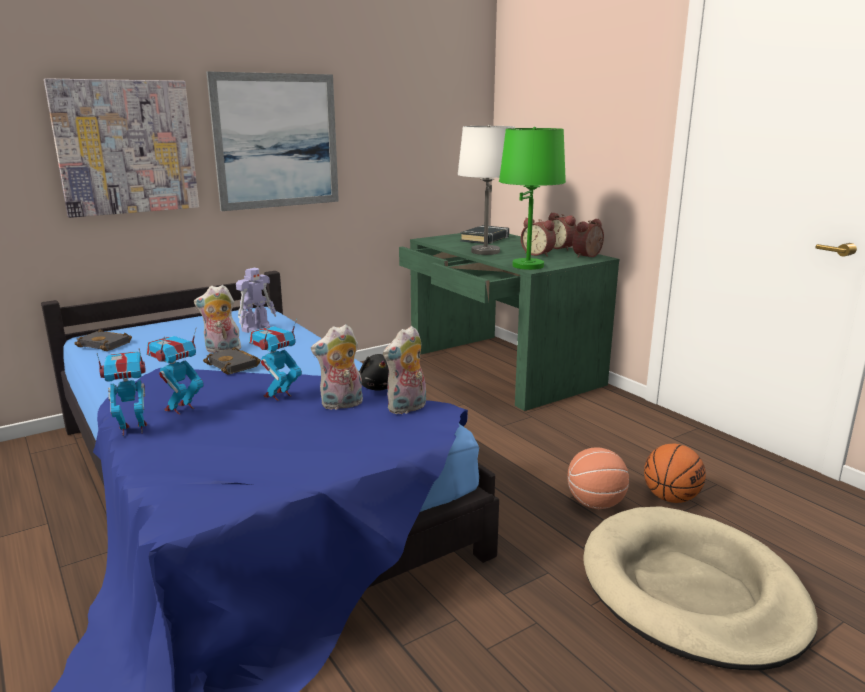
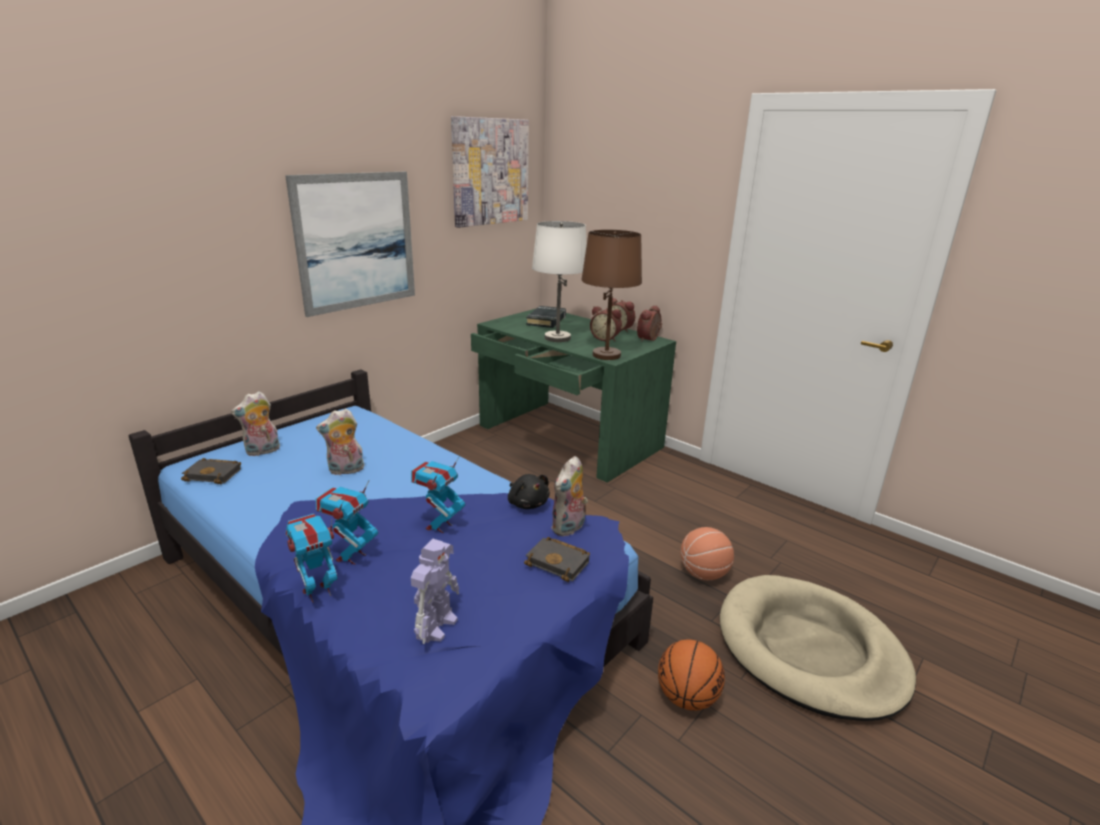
camera: 15 degrees left, 5 degrees up
(126, 147) = (207, 261): picture -> picture (490, 172)
(235, 365) = (372, 490): black book -> black book (559, 562)
(257, 328) = (365, 437): toy robot -> toy robot (436, 625)
(341, 405) = (506, 531): plush toy -> plush toy (262, 451)
(527, 266) = (606, 355): green table lamp -> brown table lamp
(671, 498) = (759, 559): basketball -> basketball (687, 697)

